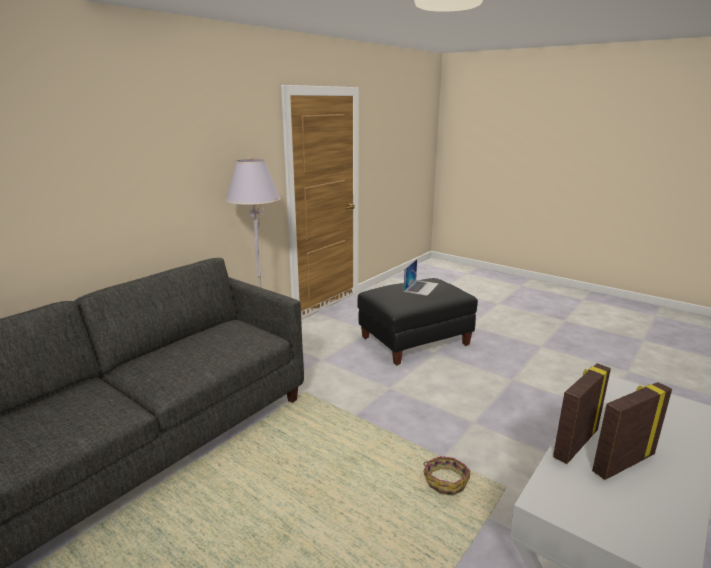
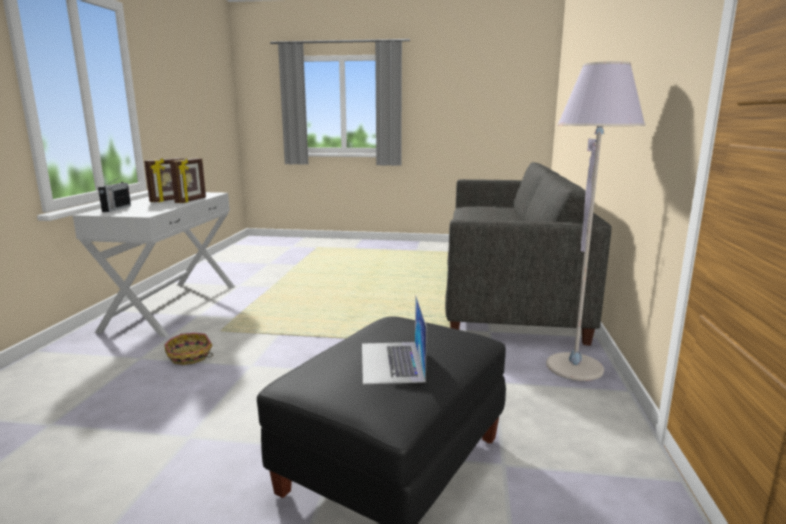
camera: 150 degrees right, 5 degrees down
(445, 481) = (271, 324): basket -> basket (190, 357)
(681, 424) = (116, 209): none -> radio

